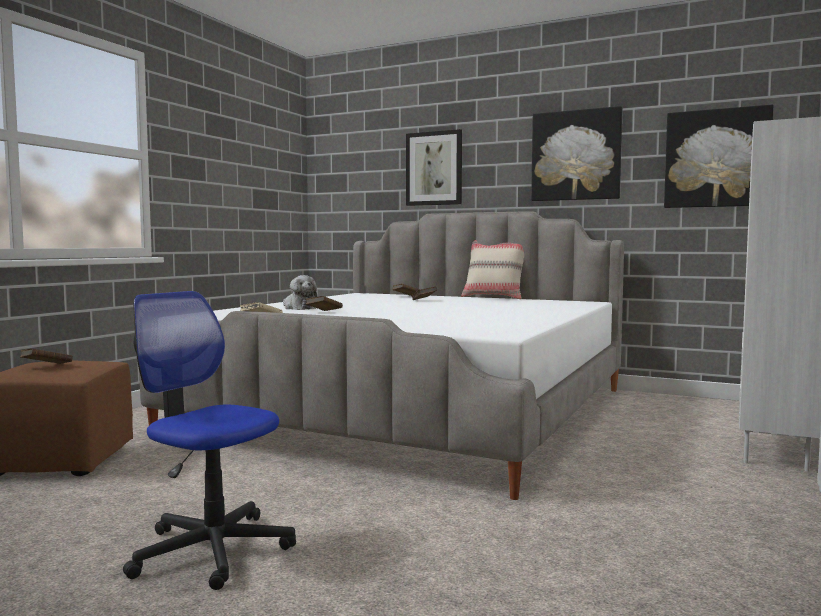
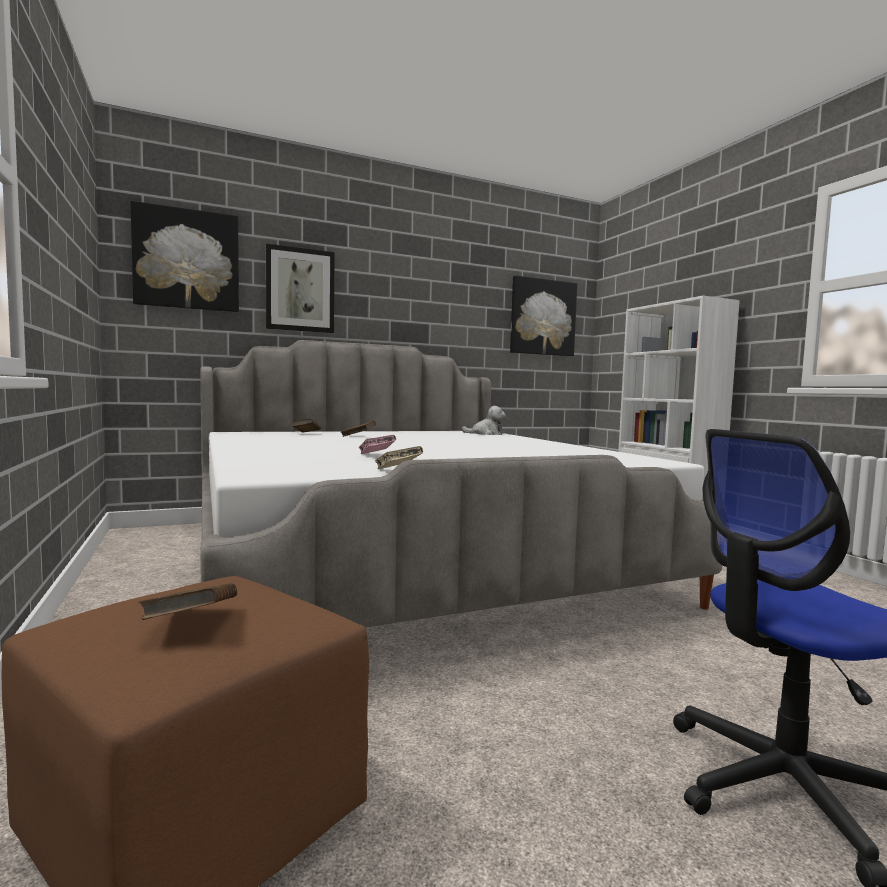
camera: 50 degrees left, 0 degrees up
(298, 308) = (307, 453): plush toy -> plush toy (486, 434)
(324, 312) = (376, 455): brown book -> pink book
(494, 297) = (386, 430): beige pillow -> none
(576, 155) = (444, 299): picture -> picture (187, 259)

